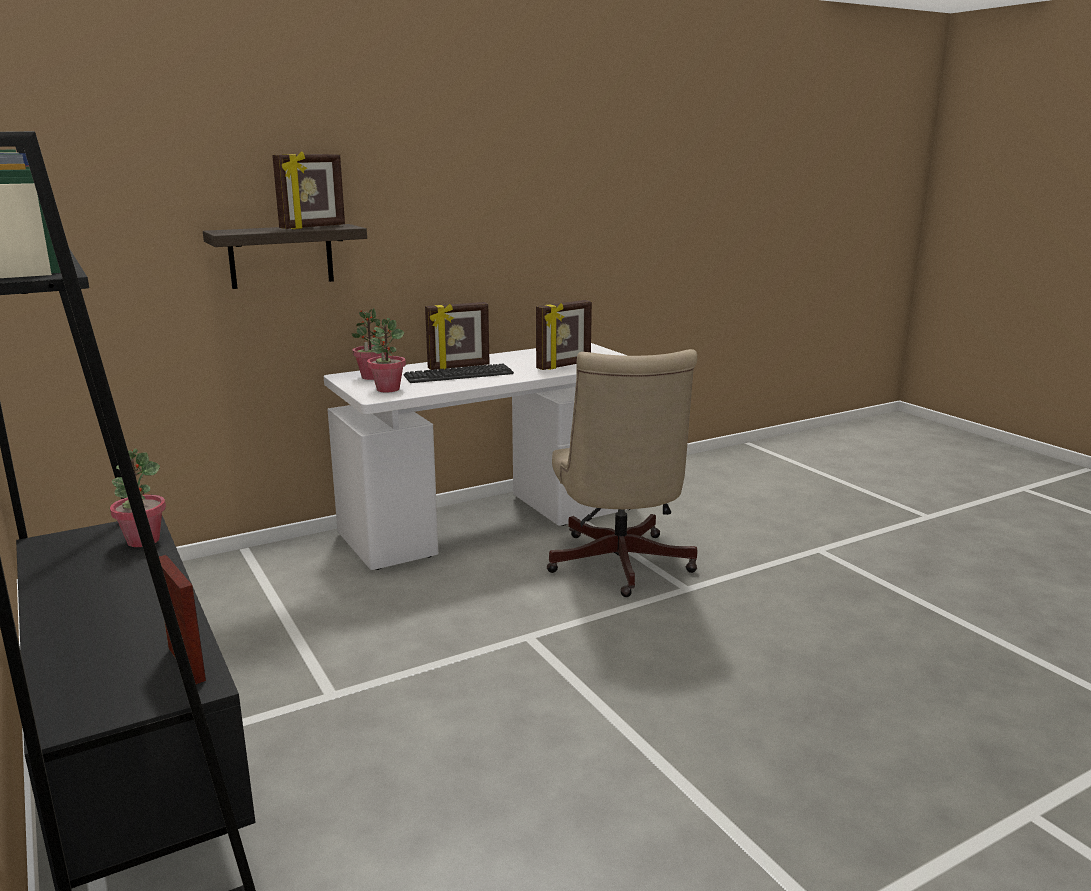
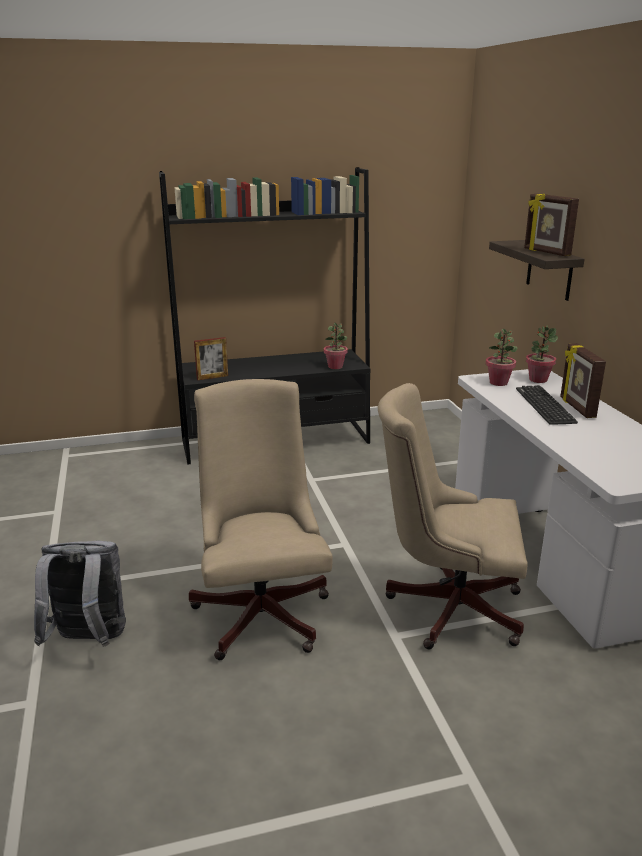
camera: 105 degrees right, 5 degrees up
(564, 365) = (589, 449): picture frame -> none
(707, 674) = (262, 609): none -> beige office chair
(890, 807) = (88, 641): none -> grey backpack

